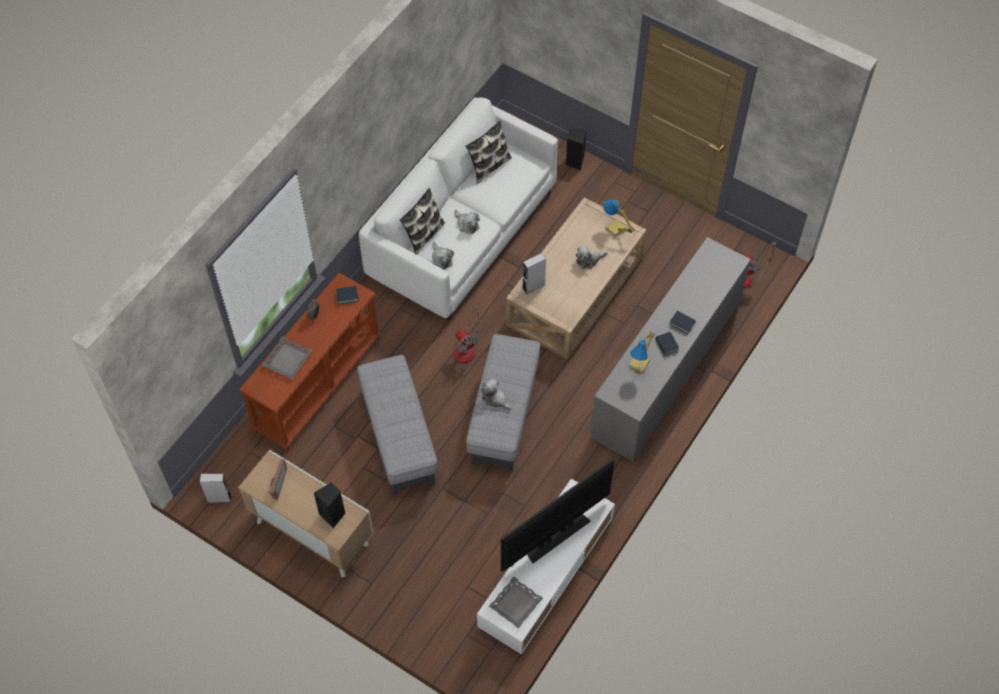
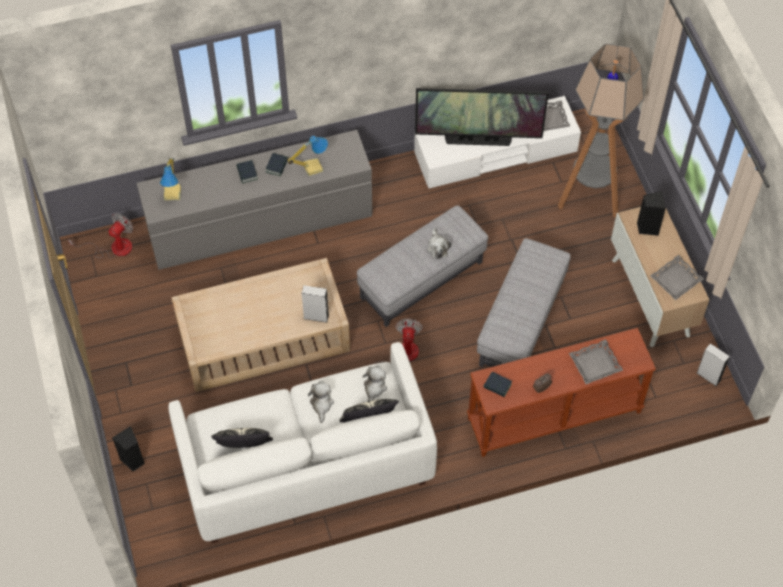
camera: 140 degrees left, 0 degrees up
(276, 484) = (676, 280): picture frame -> grey tray
(431, 589) = (589, 198): none -> floor lamp
(589, 260) = (247, 306): plush toy -> none
(614, 229) = (197, 316): table lamp -> table lamp (173, 193)

